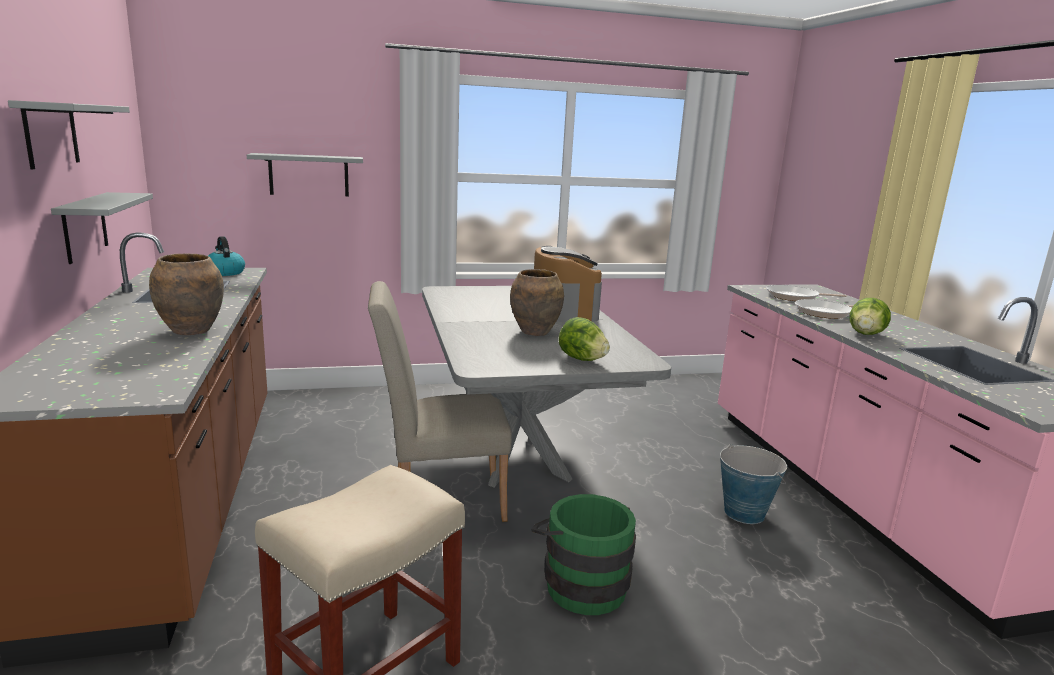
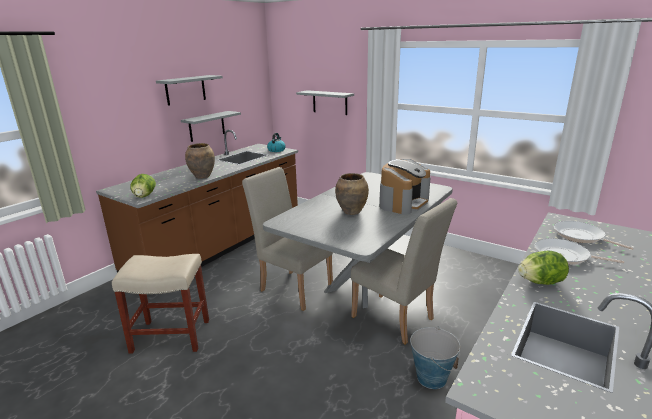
camera: 50 degrees right, 5 degrees up
(580, 583) = (283, 354): green bucket -> none
(581, 359) = (334, 233): lettuce -> lettuce (144, 196)
(624, 477) = (397, 320): none -> beige chair

